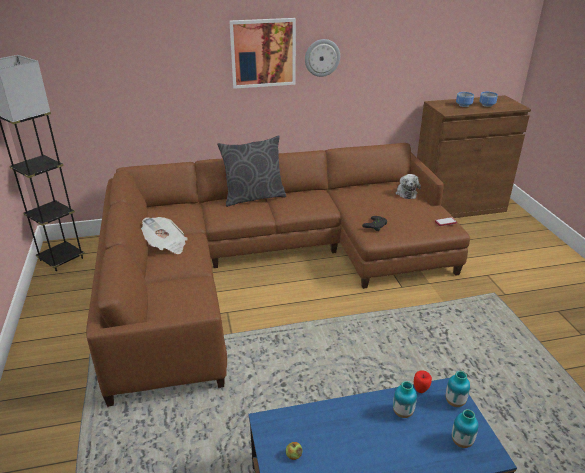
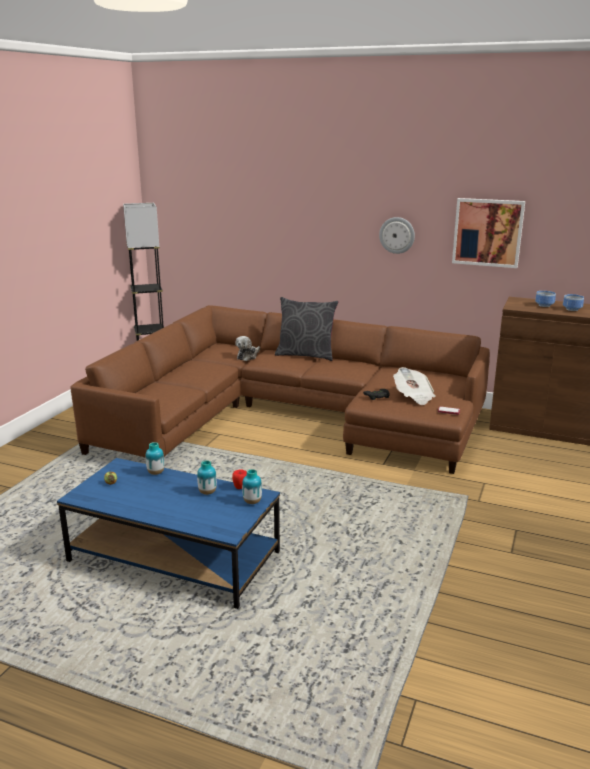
camera: 35 degrees right, 10 degrees down
(166, 245) = (196, 365): newspaper -> newspaper (413, 397)
(263, 53) = (341, 224): picture -> picture (487, 232)
(406, 193) = (448, 383): plush toy -> plush toy (248, 356)
(461, 442) = (221, 519): vase -> vase (156, 473)

